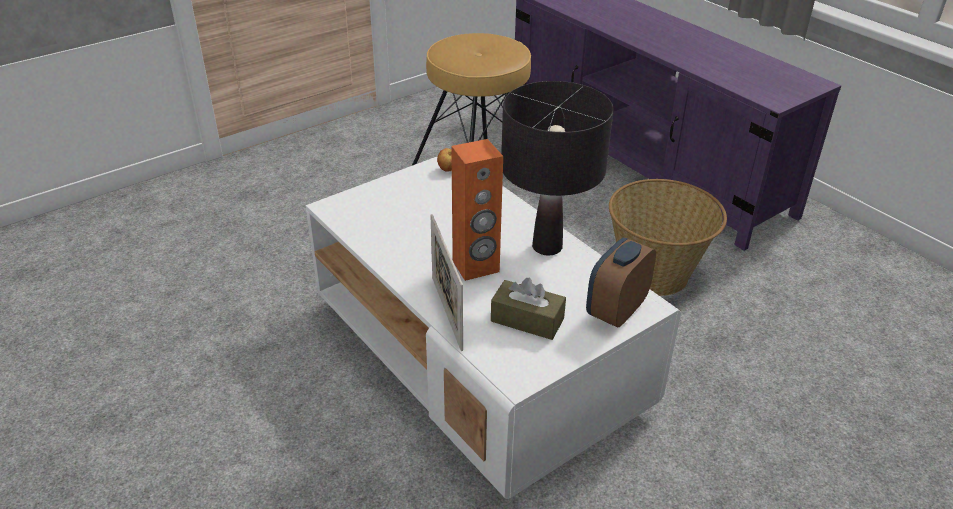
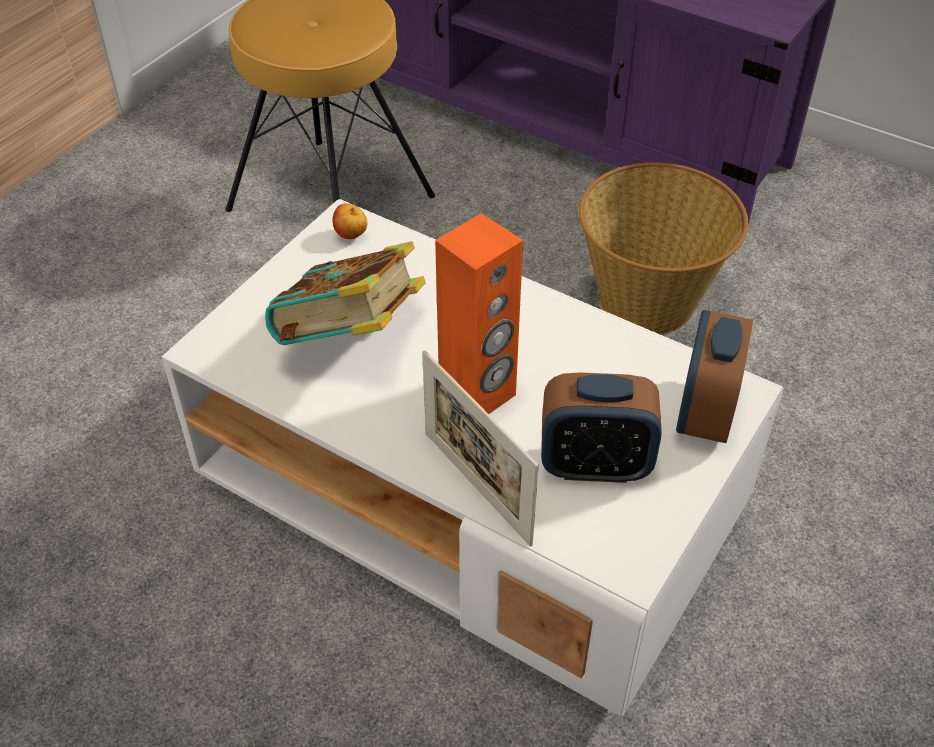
camera: 20 degrees left, 10 degrees up
(417, 220) = (350, 338): none -> book
(527, 320) = (595, 465): brown tissue box -> alarm clock
(547, 247) = (561, 332): black table lamp -> none

